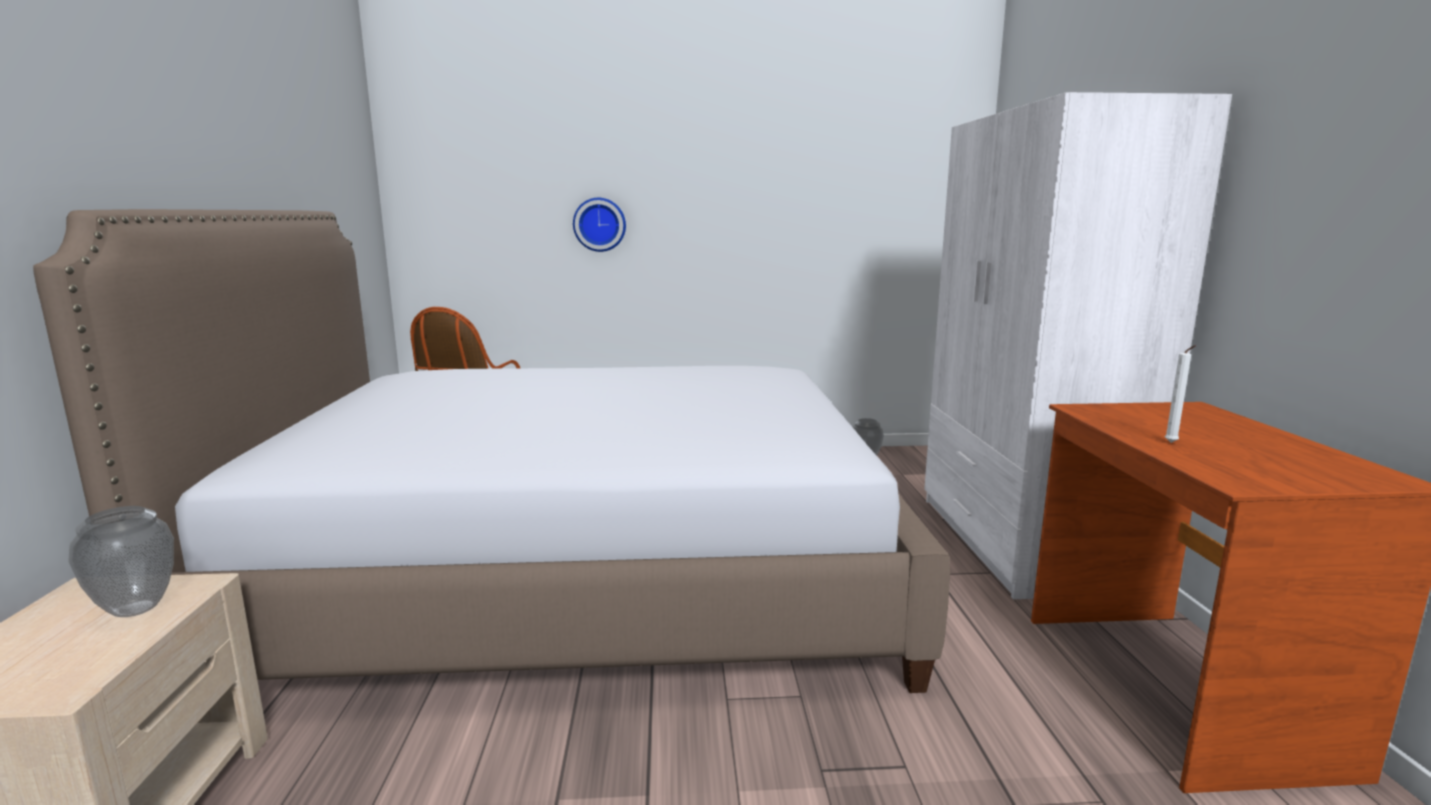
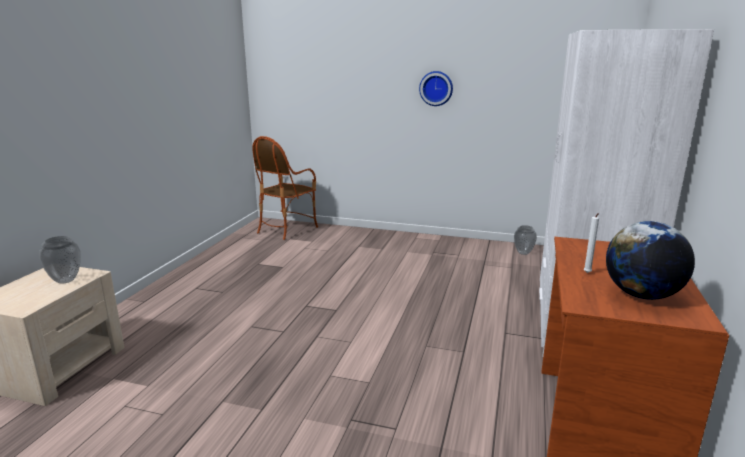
camera: 20 degrees right, 5 degrees up
(579, 577) = (300, 299): bed -> none
(599, 224) = (364, 88): wall clock -> wall clock (436, 88)
(1282, 461) = (641, 295): none -> globe

